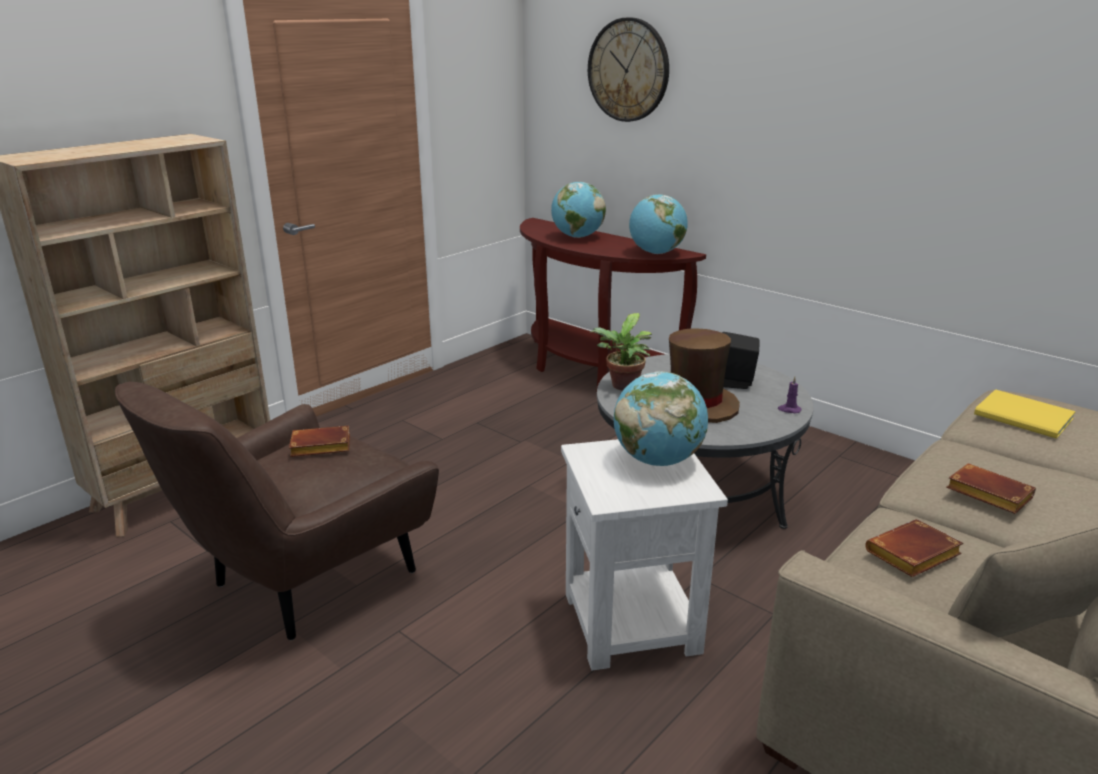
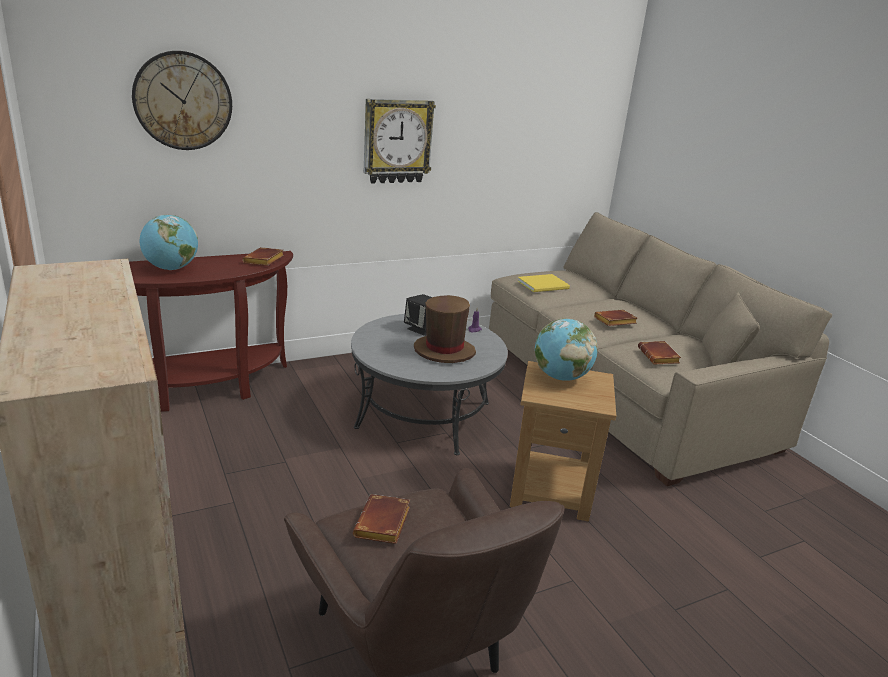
camera: 70 degrees left, 0 degrees up
(622, 387) = (394, 364): potted plant -> none
(632, 624) = (551, 491): white side table -> brown side table
(656, 253) = (264, 261): globe -> brown book
(857, 135) = (397, 141): none -> wall clock

